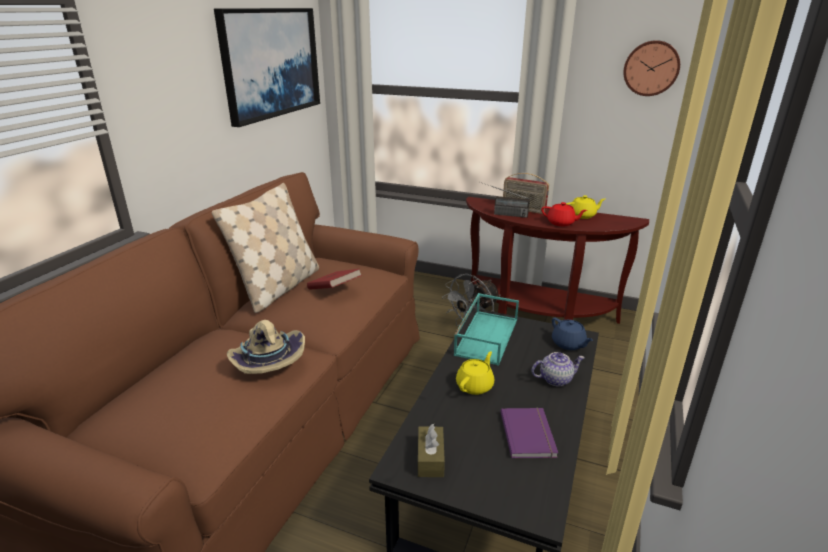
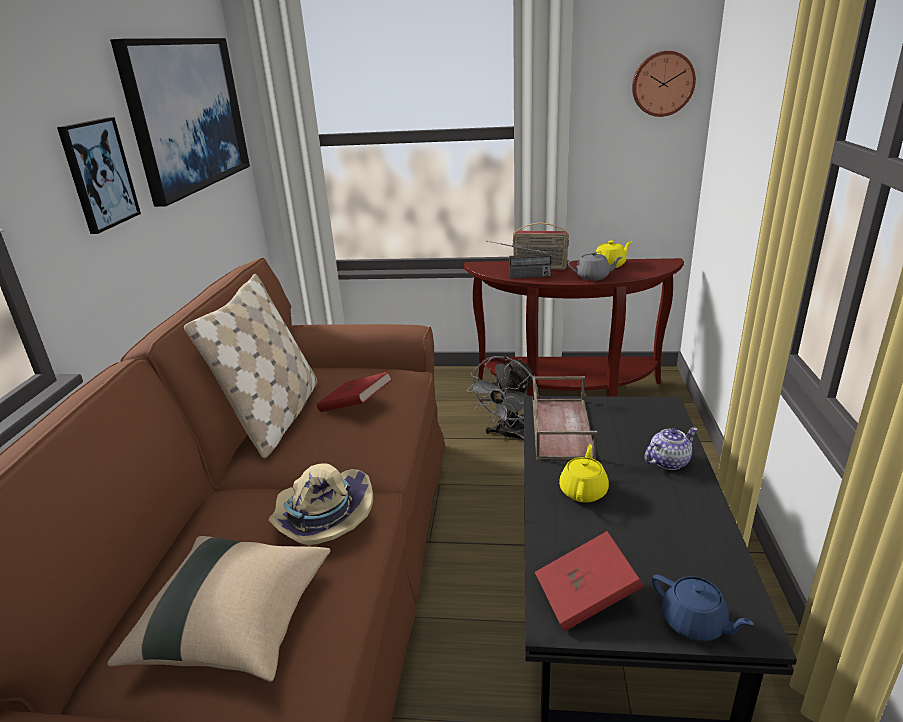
camera: 15 degrees left, 0 degrees up
(181, 412) = (236, 625): none -> beige pillow
(189, 101) = (98, 174): none -> picture
(430, 458) = (586, 597): brown tissue box -> red book
(486, 336) = (560, 427): turquoise tray -> brown tray
(529, 434) = (680, 535): purple book -> none
(561, 223) = (593, 277): red teapot -> grey teapot
(568, 344) = (657, 417): blue teapot -> blue teapot (694, 623)

